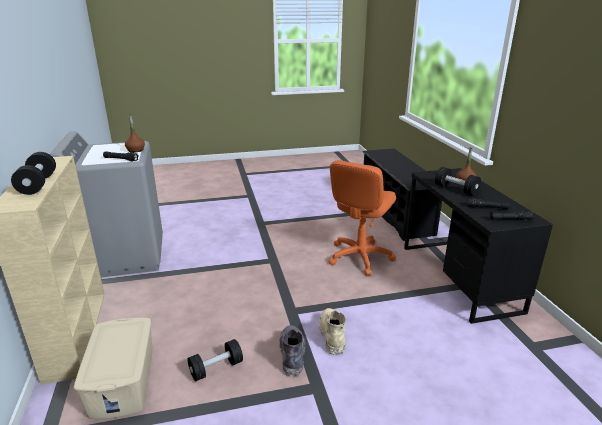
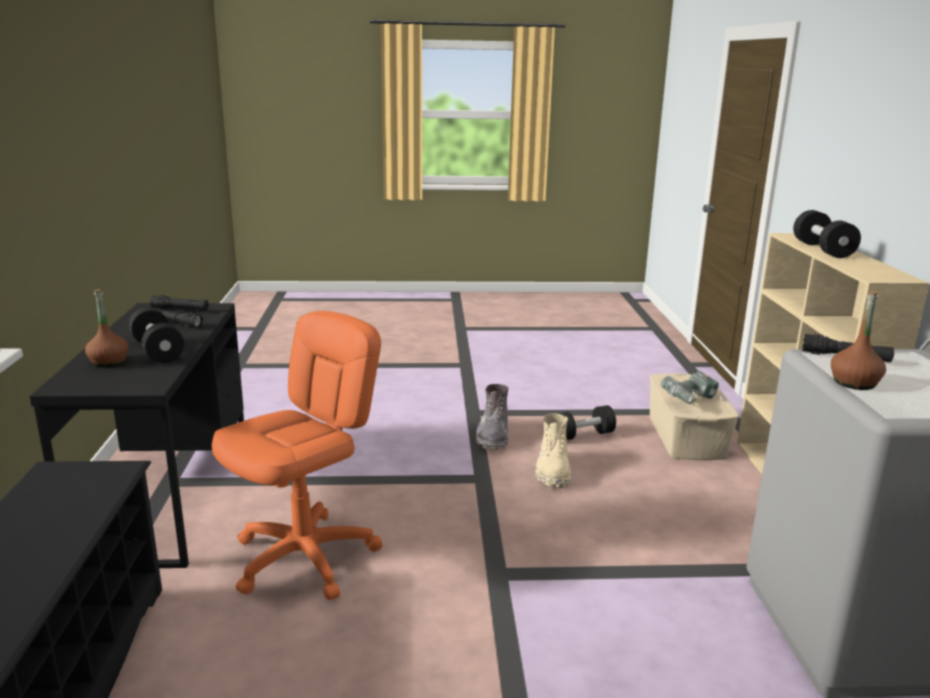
camera: 170 degrees left, 5 degrees down
(123, 336) = (692, 402): none -> power drill
(332, 335) = (436, 447): beige boot -> beige boot (552, 471)

